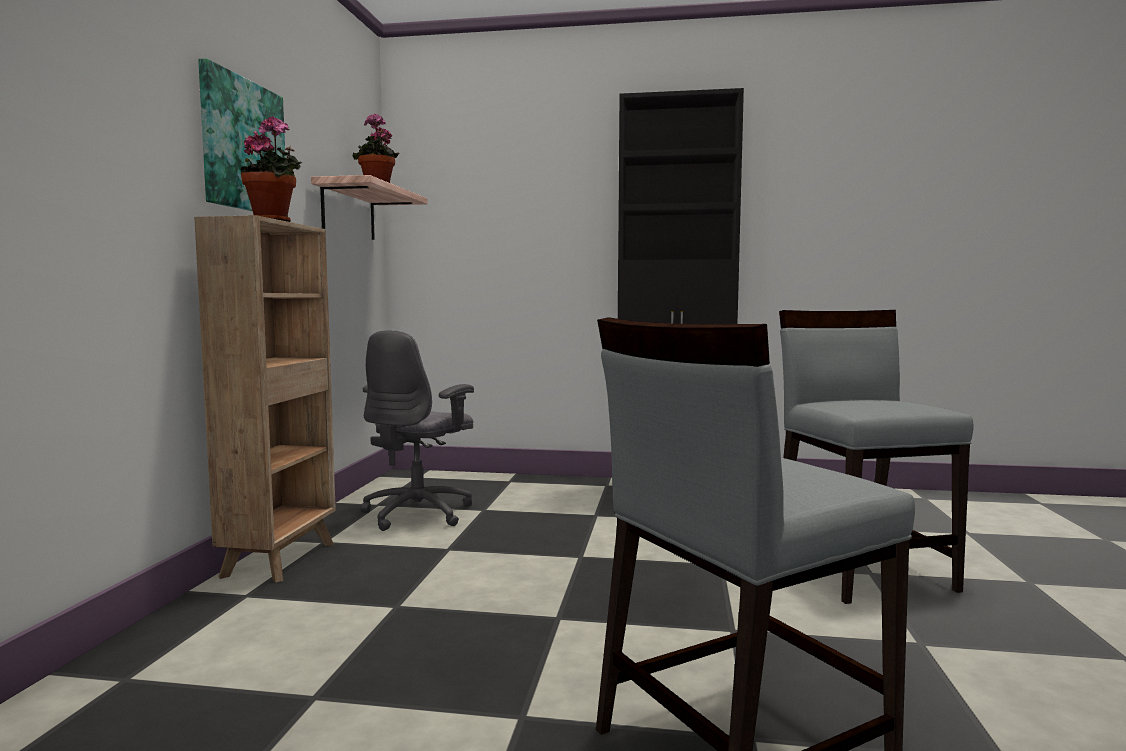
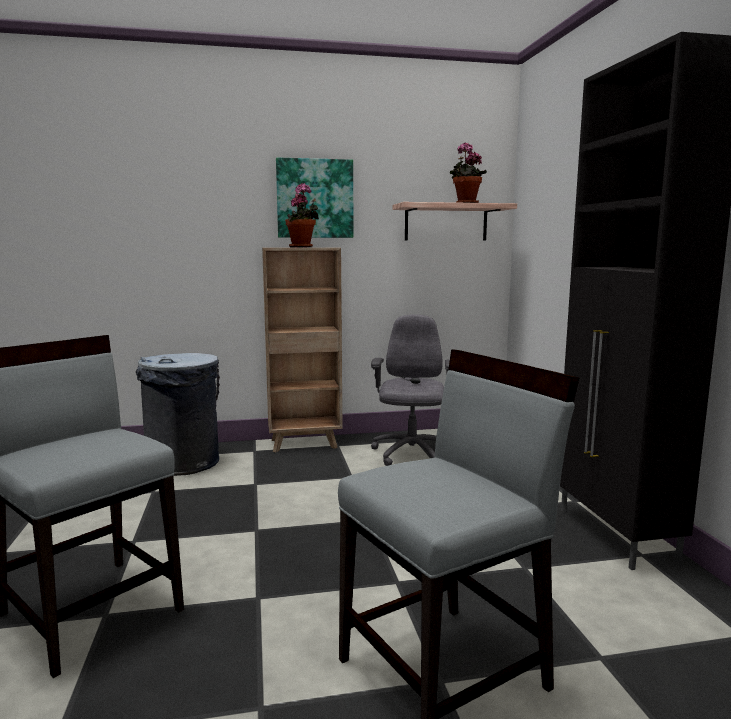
camera: 70 degrees right, 5 degrees up
(203, 661) = (184, 463): none -> grey trash can
(419, 513) = (411, 454): grey office chair -> grey office chair turned 90 degrees clockwise

